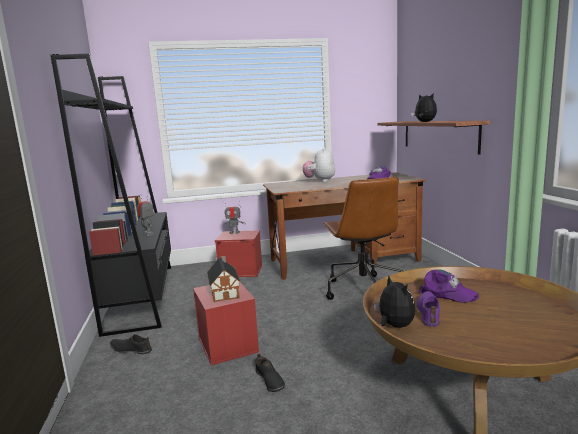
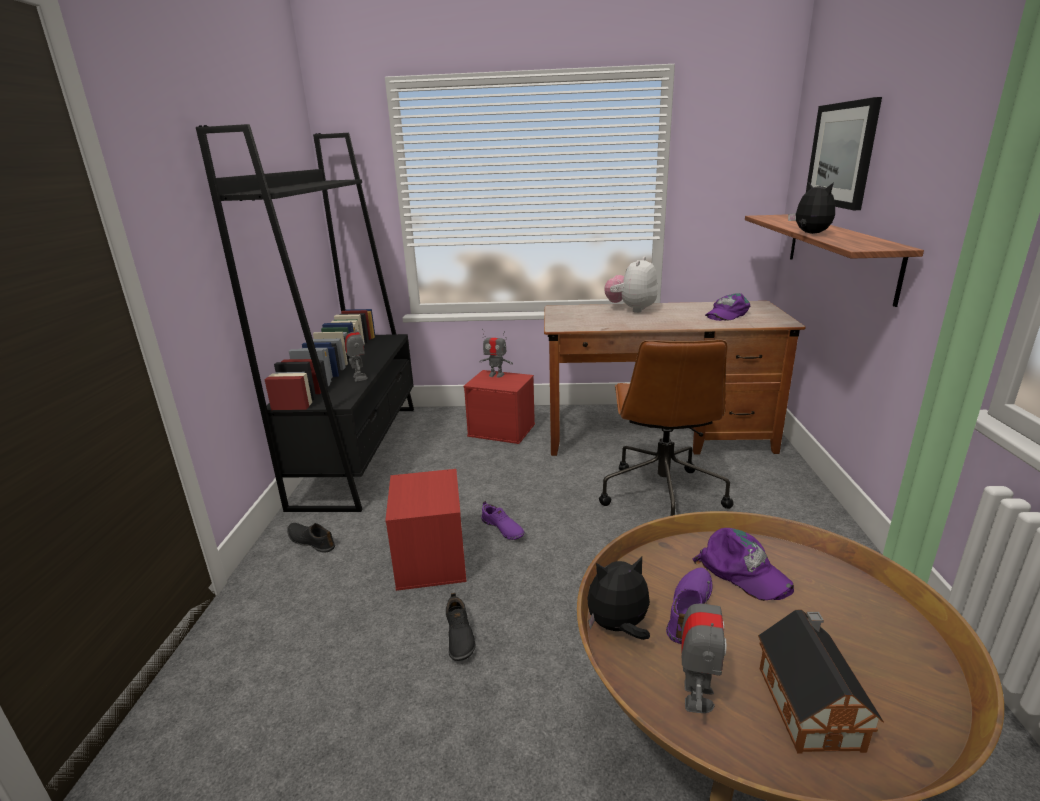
camera: 15 degrees right, 10 degrees up
(225, 292) = (427, 491): toy house -> toy house (808, 703)
(269, 321) = (502, 529): none -> purple shoe
(394, 326) = (618, 627): plush toy -> plush toy turned 90 degrees counterclockwise
(430, 82) = (841, 154): none -> picture
(456, 345) = (696, 696): none -> toy robot

